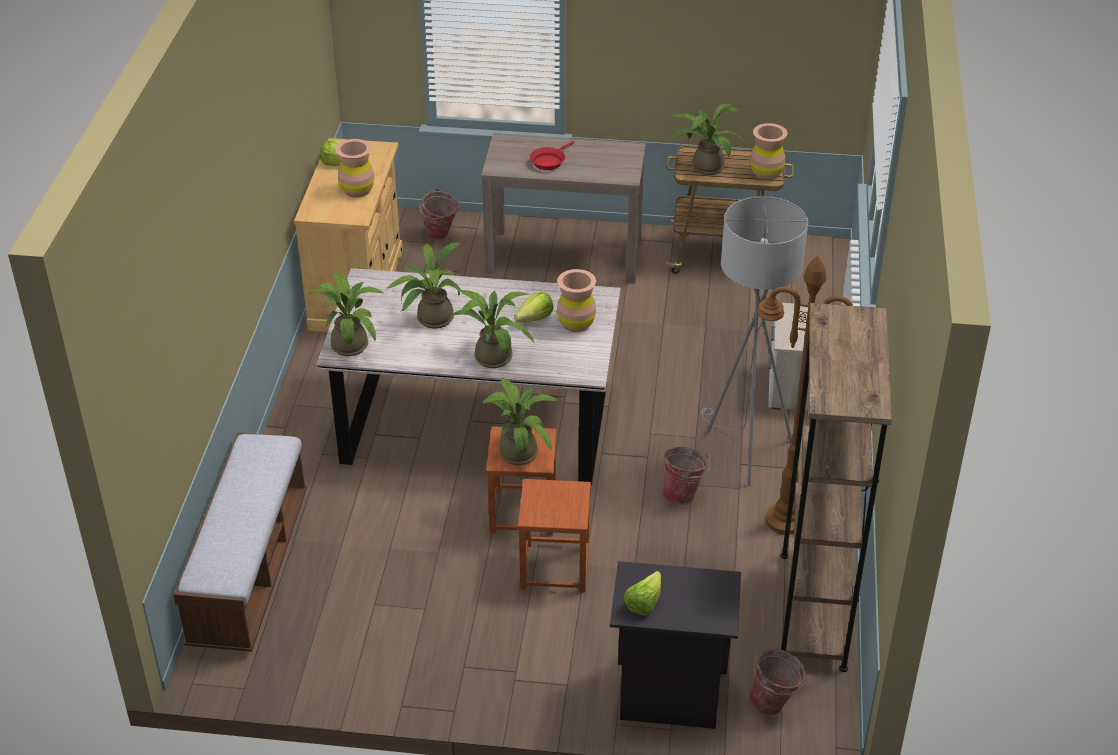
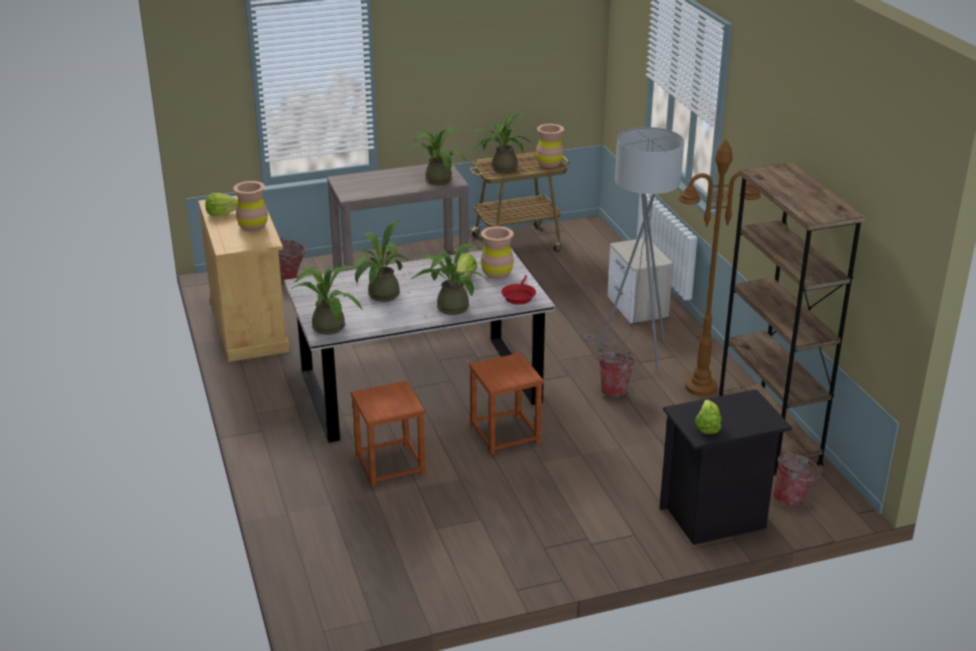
camera: 25 degrees left, 10 degrees down
(250, 569) = (309, 535): bench -> none
(518, 450) = (504, 372): potted plant -> potted plant (437, 179)
(549, 161) = (387, 184): red frying pan -> red frying pan (518, 296)
(554, 568) = (559, 463): brown stool -> brown stool (390, 465)

